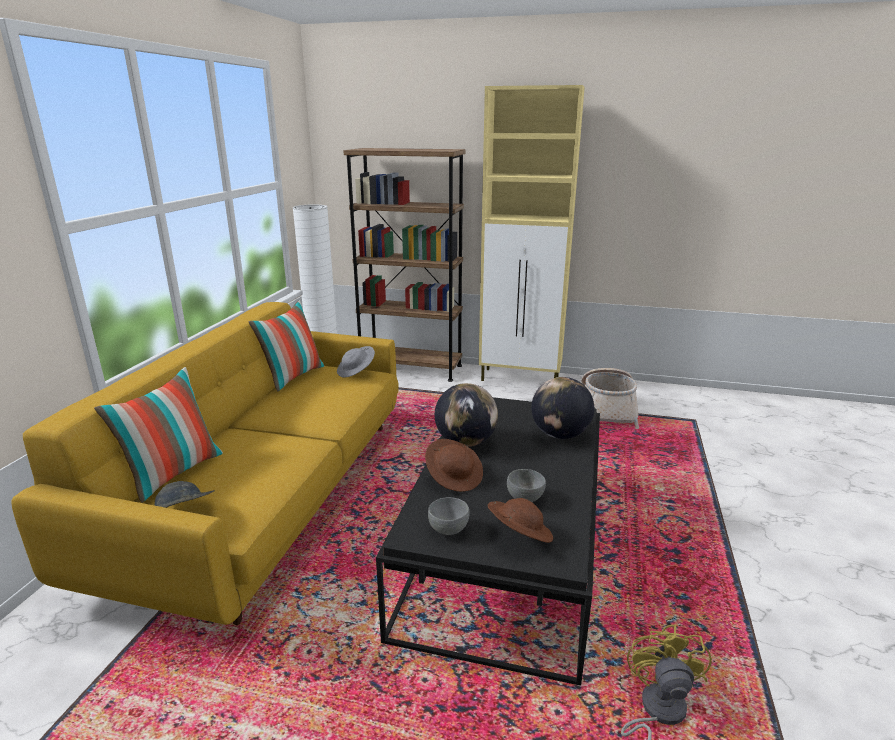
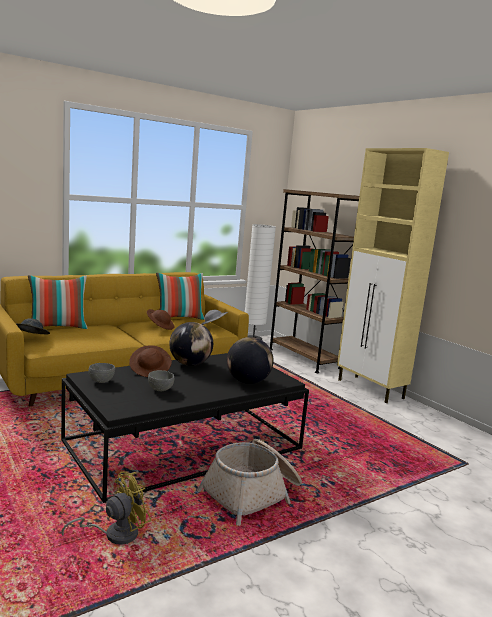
camera: 40 degrees right, 10 degrees down
(518, 535) = (123, 396): brown hat -> brown hat (160, 327)
(606, 410) = (400, 428): basket -> basket (253, 494)

